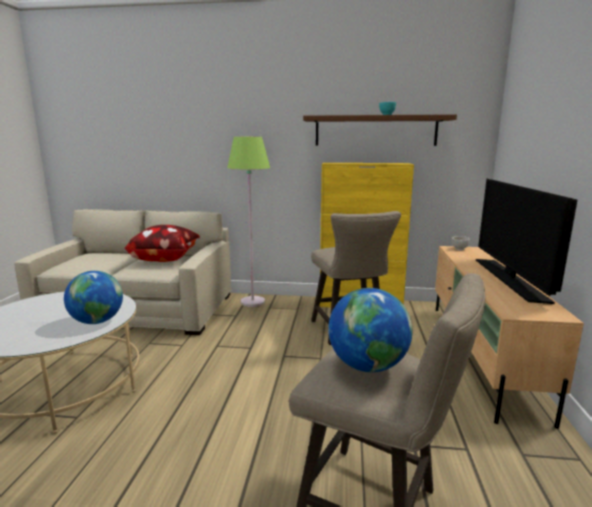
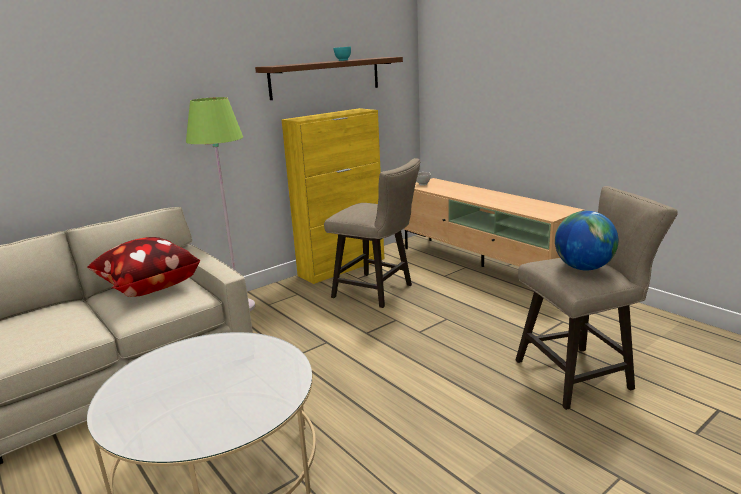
camera: 45 degrees left, 5 degrees up
(97, 321) = (270, 361): globe -> none
(510, 279) = (501, 196): television -> none

